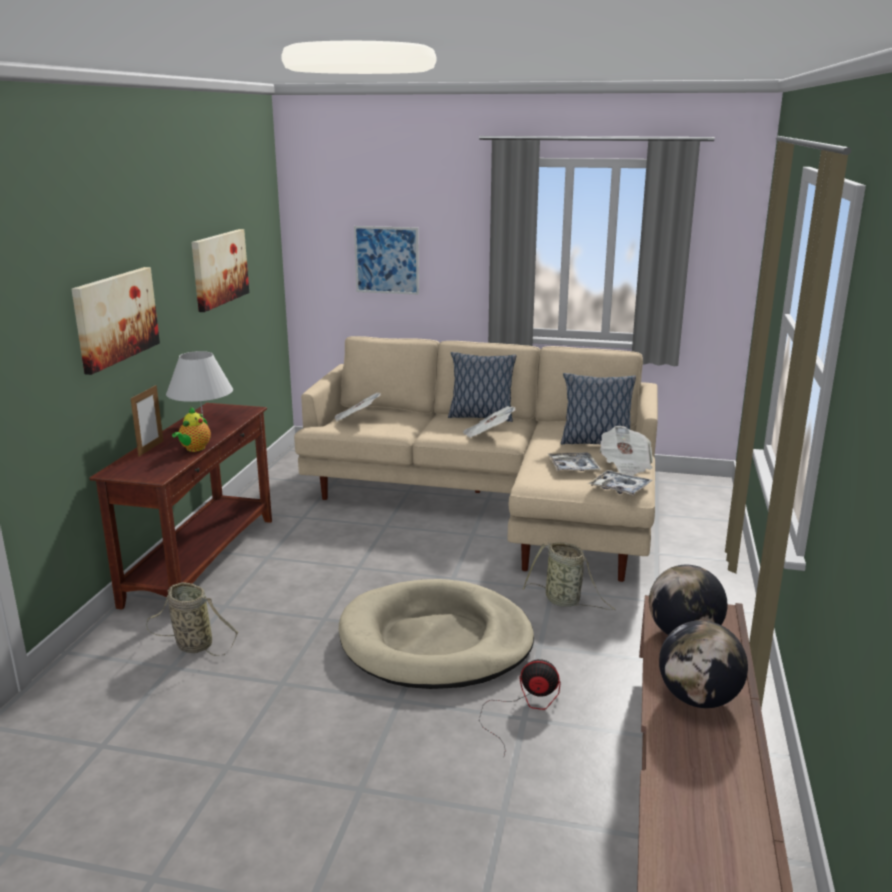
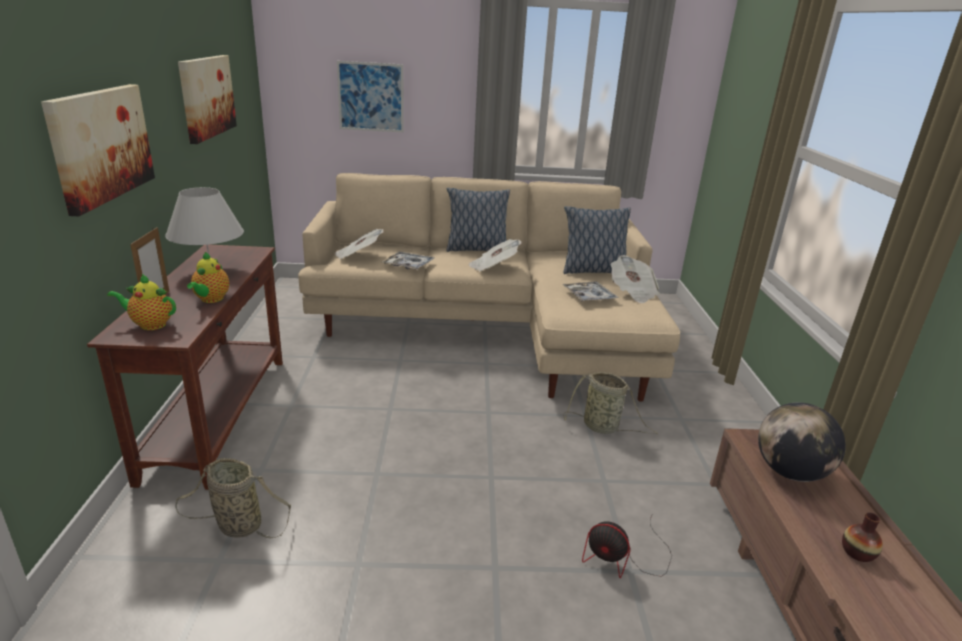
camera: 15 degrees left, 5 degrees up
(140, 466) = (150, 324): none -> teapot
(435, 641) = (502, 487): beige dog bed -> none
(523, 708) = (623, 558): fan -> fan turned 150 degrees counterclockwise
(619, 488) = (643, 316): tray -> tray (408, 265)
(698, 699) = (857, 552): globe -> vase

